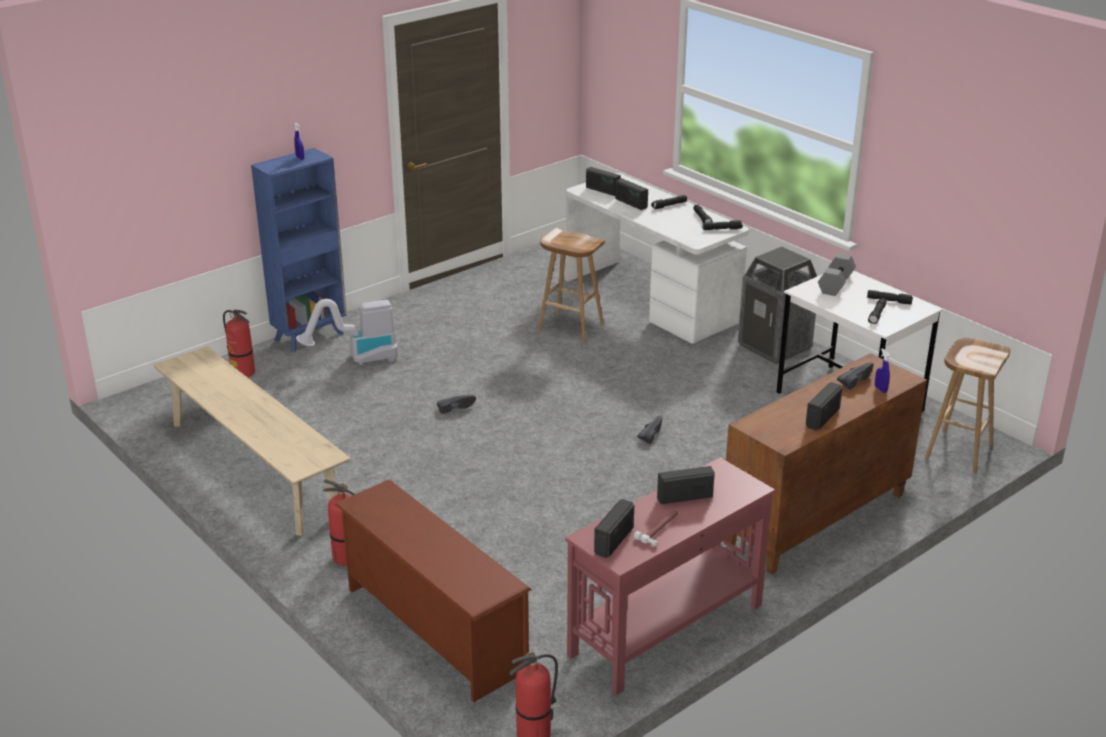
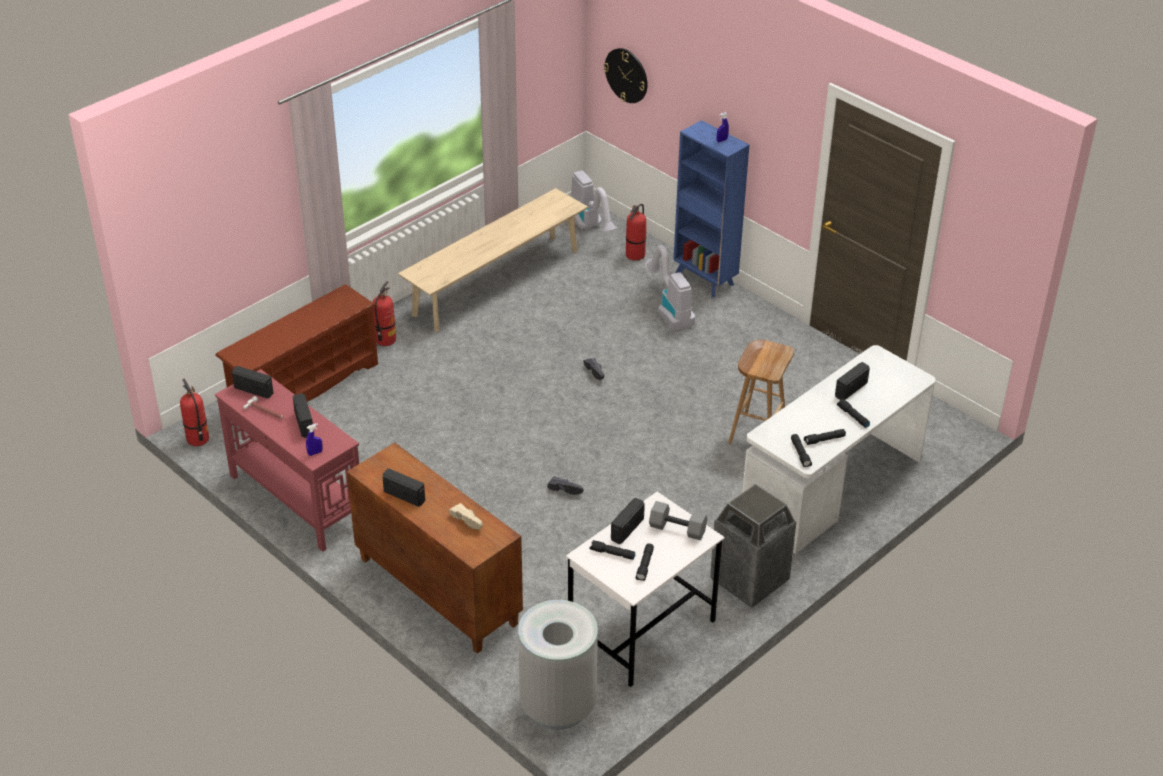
camera: 85 degrees right, 10 degrees up
(133, 188) = (626, 75): none -> wall clock
(168, 398) = (590, 227): none -> vacuum cleaner
(602, 190) = (879, 369): radio -> radio (627, 529)
(854, 380) = (468, 520): black shoe -> beige shoe
(880, 389) = (453, 536): blue spray bottle -> blue spray bottle (315, 453)
(958, 451) = (558, 705): brown stool -> grey trash can

